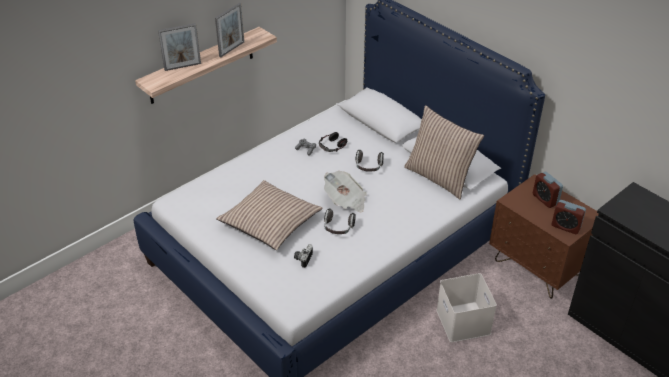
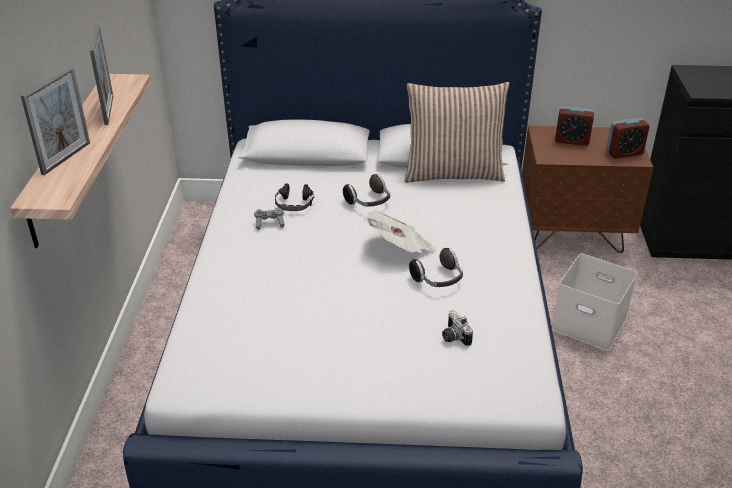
camera: 45 degrees left, 5 degrees down
(270, 222) = (352, 323): pillow -> none

